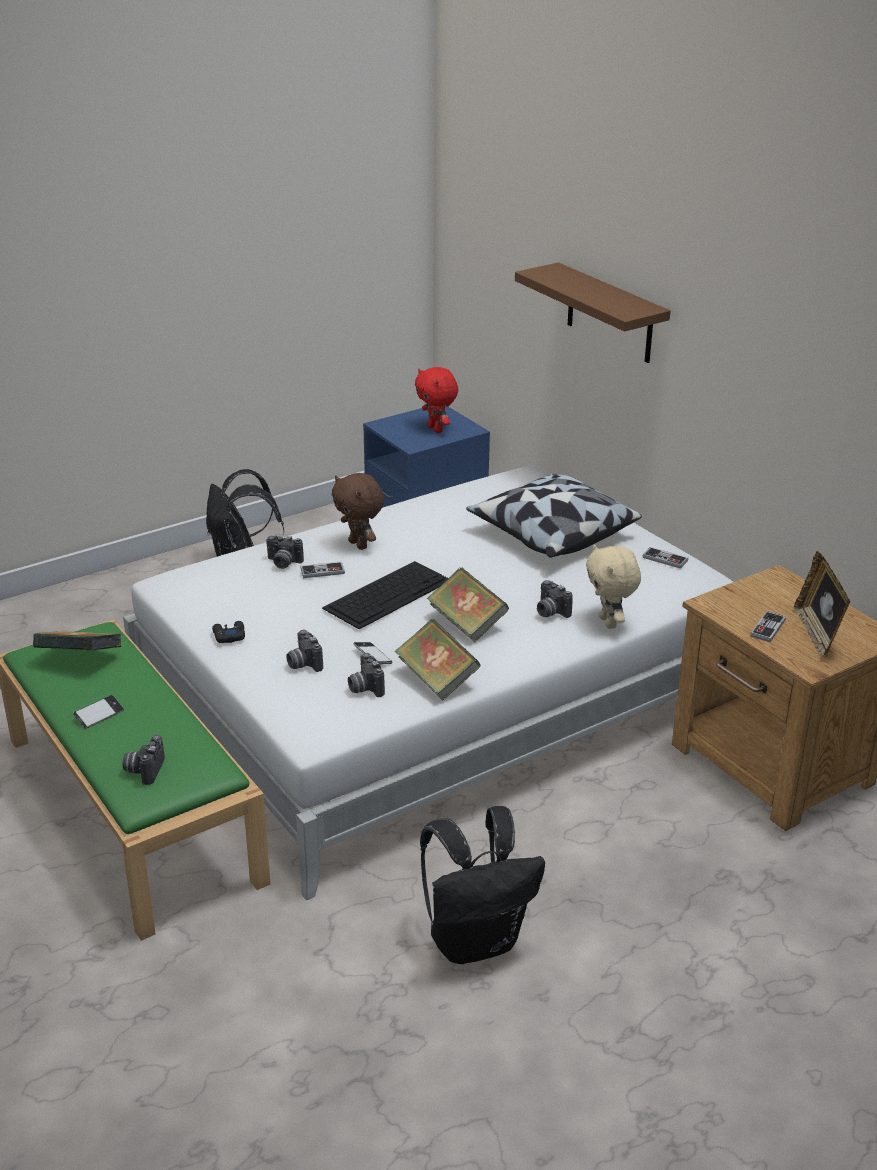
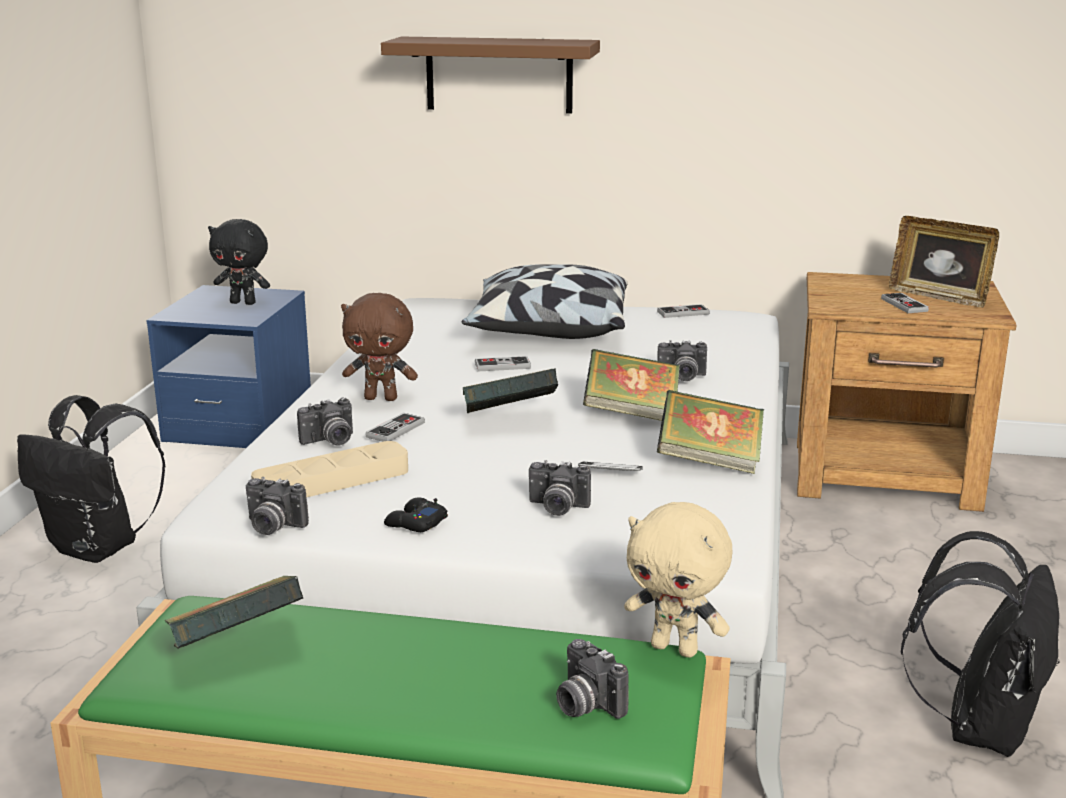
camera: 45 degrees left, 10 degrees down
(99, 715) = (397, 686): phone -> none
(239, 590) = (332, 481): none -> beige tray
(364, 688) = (665, 497): camera -> camera (272, 527)
(388, 593) = (509, 419): keyboard -> book
(436, 429) = (244, 303): red plush toy -> black plush toy
(464, 551) = (502, 366): none -> game controller
(609, 622) = (741, 367): beige plush toy -> beige plush toy (675, 648)

